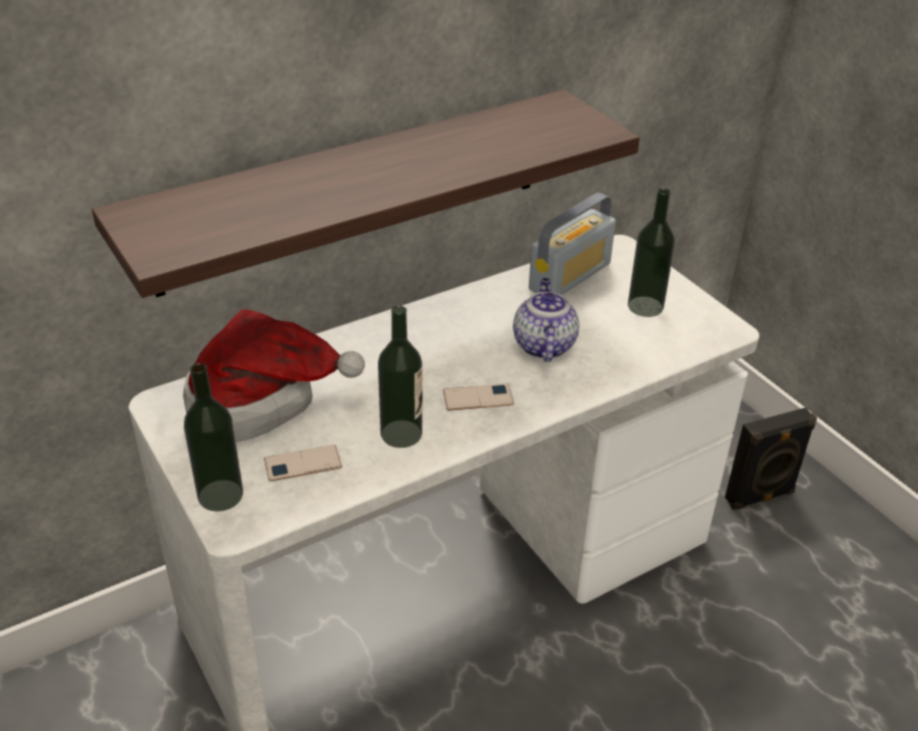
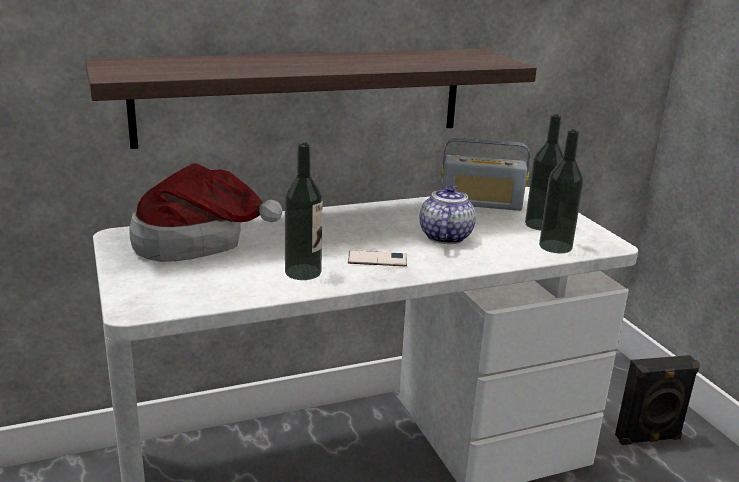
camera: 10 degrees right, 15 degrees down
(220, 495) = (134, 289): bottle -> bottle (555, 246)
(303, 463) = (212, 279): phone -> none
(570, 276) = (481, 203): radio -> radio turned 45 degrees clockwise

